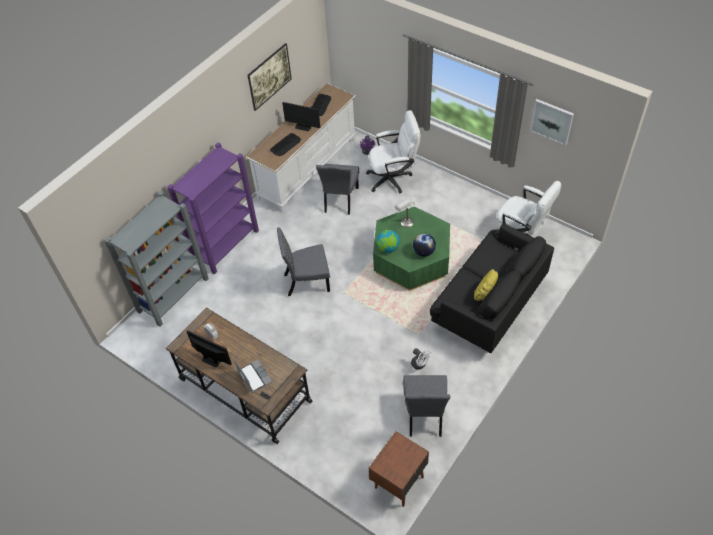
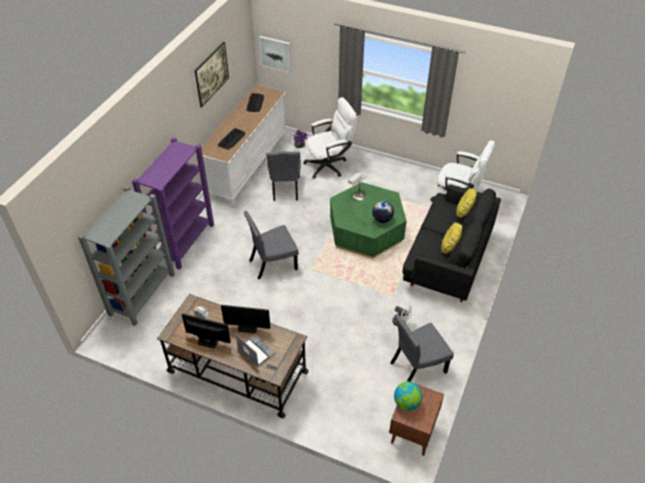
camera: 15 degrees left, 5 degrees down
(303, 126) = (244, 122): monitor -> monitor (248, 327)
(388, 248) = (348, 220): globe -> globe (406, 403)
(424, 413) = (418, 365): grey chair -> grey chair turned 75 degrees clockwise
(512, 256) = (464, 212): none -> yellow pillow
(551, 121) = (481, 86): picture -> picture (275, 53)

